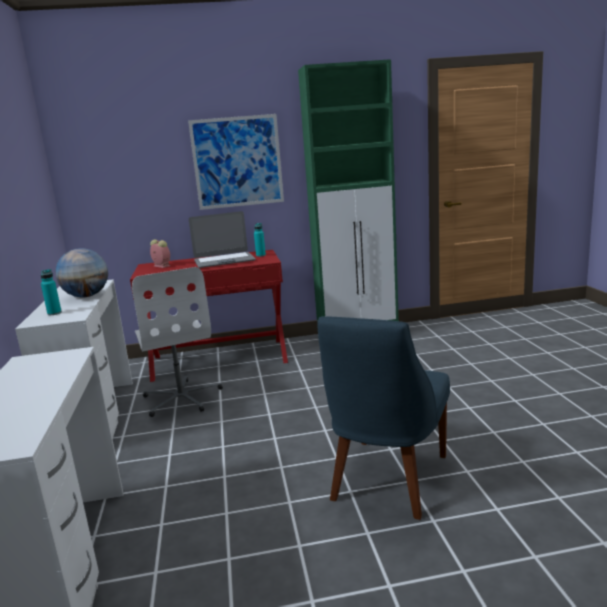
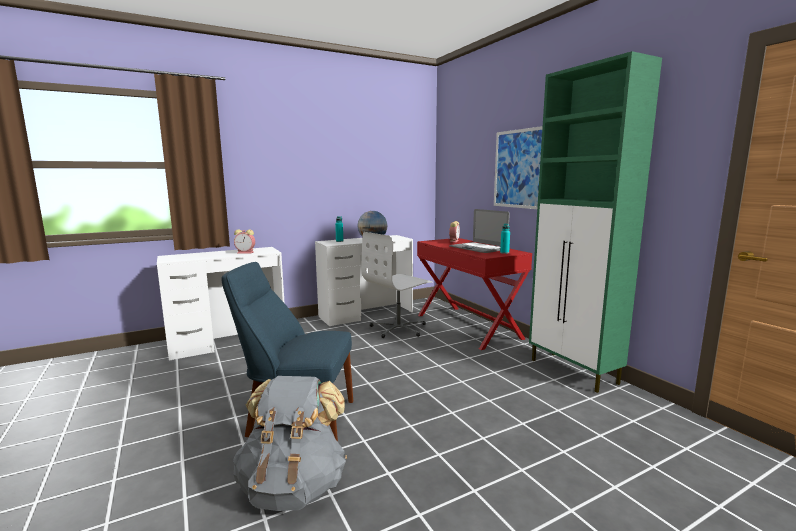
camera: 70 degrees right, 5 degrees down
(47, 373) = (246, 252): none -> alarm clock
(513, 481) = (294, 486): none -> grey backpack

